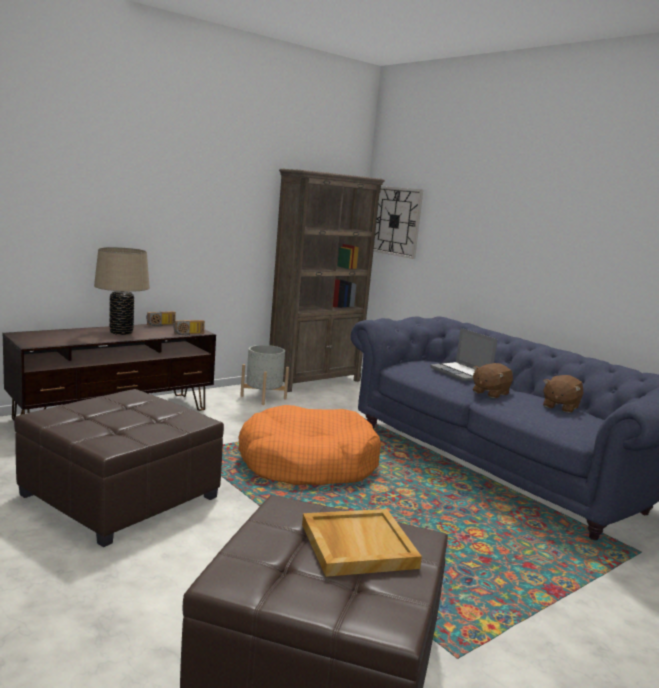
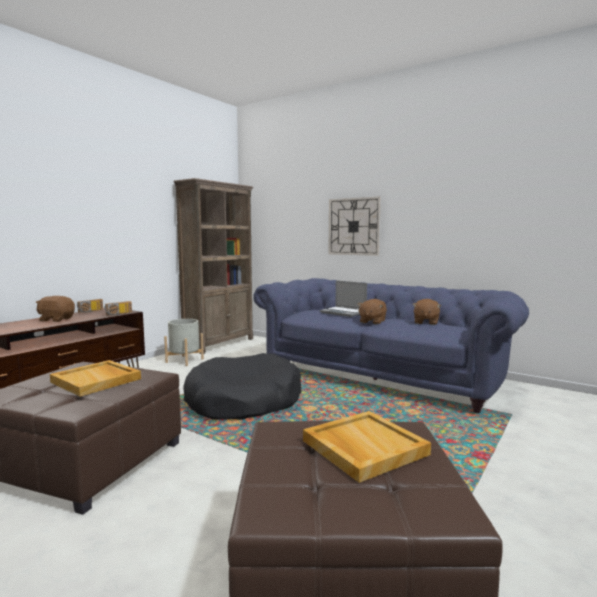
camera: 15 degrees left, 5 degrees down
(121, 332) = (56, 319): beige table lamp -> brown plush toy
(139, 415) = (97, 380): none -> beige tray
(307, 463) = (243, 401): orange dog bed -> black dog bed
(395, 221) = (263, 217): wall clock -> wall clock (354, 226)

